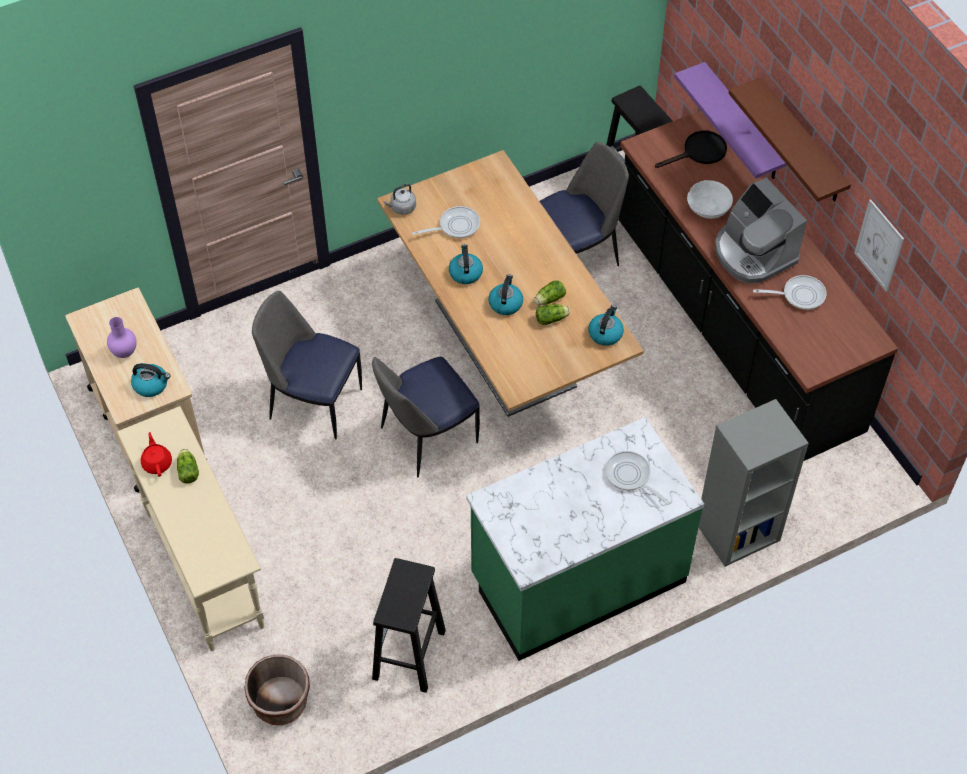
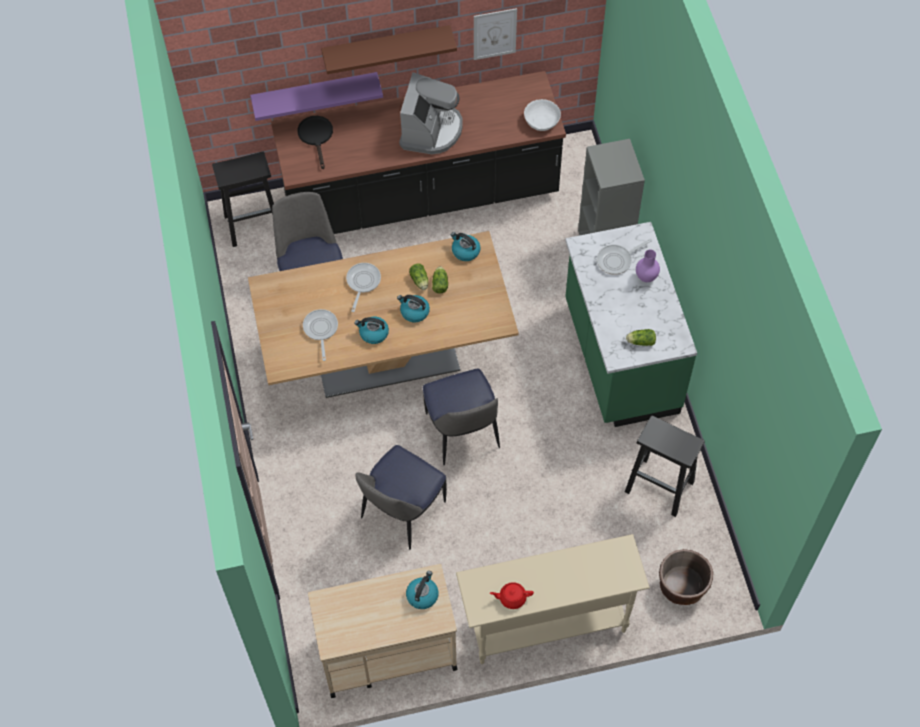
camera: 75 degrees left, 5 degrees up
(124, 353) = (380, 613): purple vase -> purple vase (646, 278)
(188, 470) = (525, 574): lettuce -> lettuce (640, 341)
(402, 208) = (286, 366): grey kettle -> none
(708, 208) = (376, 146): white bowl -> white bowl (542, 121)
(753, 253) = (431, 130): coffee machine -> coffee machine turned 60 degrees counterclockwise
(799, 295) = (480, 113): frying pan -> frying pan (362, 283)

